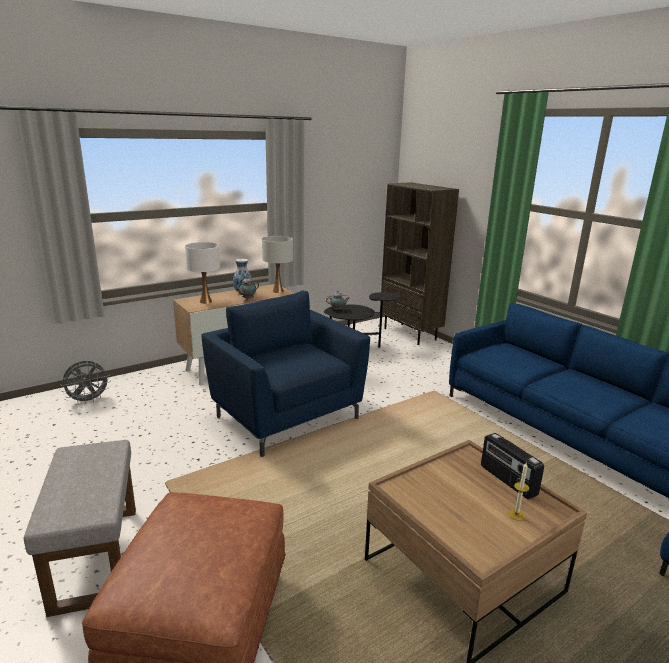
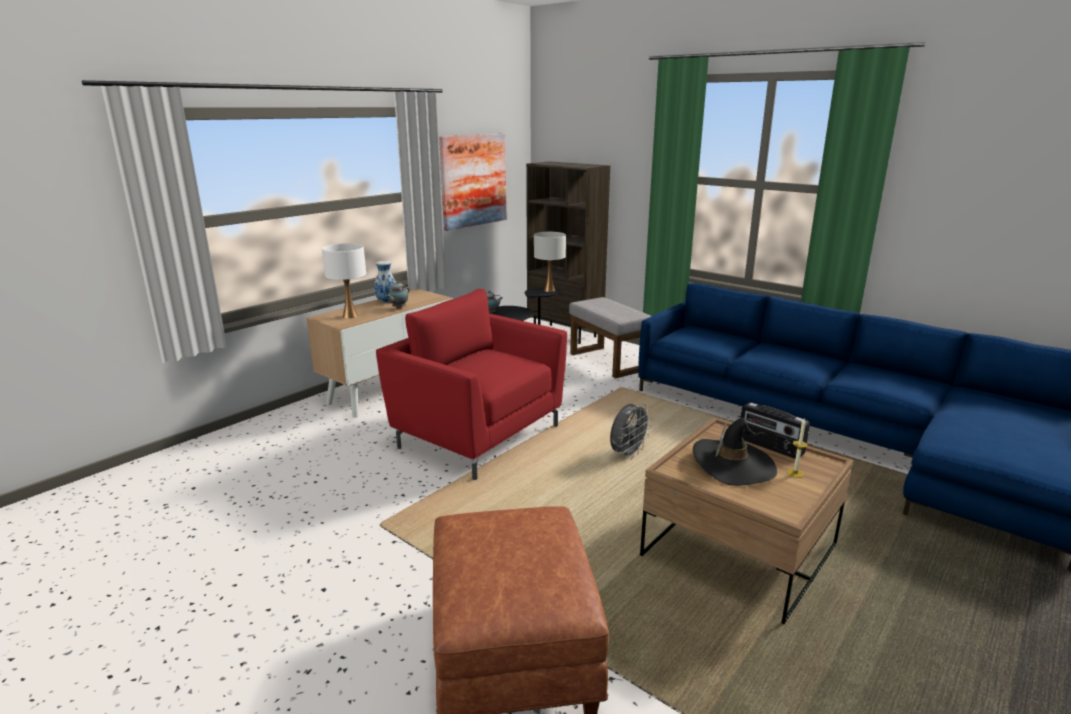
camera: 15 degrees left, 0 degrees up
(88, 400) = (222, 454): grey fan -> grey fan (627, 454)
(95, 556) = (344, 612): grey ottoman -> grey ottoman (606, 361)
(278, 291) = (427, 296): white table lamp -> white table lamp (549, 290)
(286, 416) = (478, 435): blue armchair -> red armchair
(339, 195) = (473, 180): none -> picture
(458, 493) = (733, 465): none -> black hat

